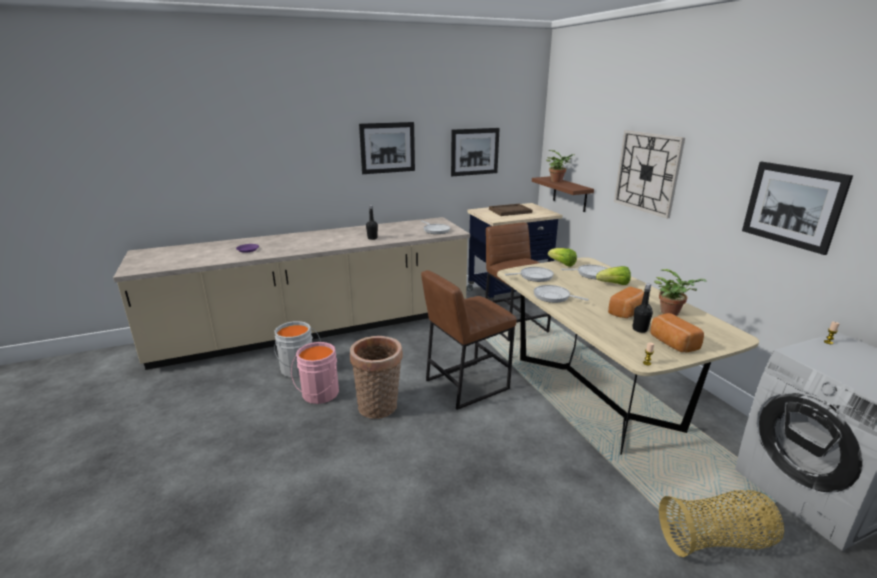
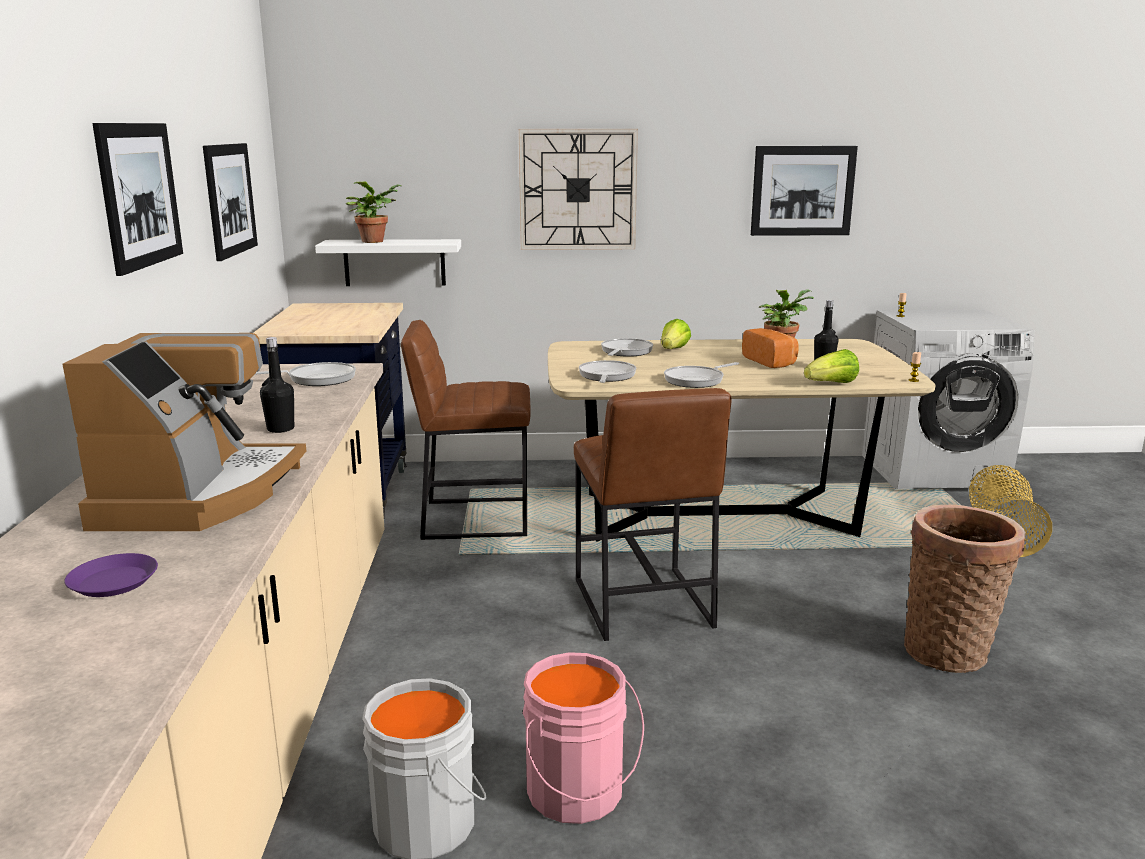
camera: 70 degrees left, 5 degrees down
(308, 243) = (200, 495): none -> coffee machine
(379, 408) = (676, 711): basket -> basket (949, 650)
(510, 211) = (323, 318): brown tray -> none
(562, 264) = (568, 356): lettuce -> lettuce (832, 384)
(570, 194) = (394, 262): brown shelf -> white shelf
(671, 343) = (864, 364): bread -> none

